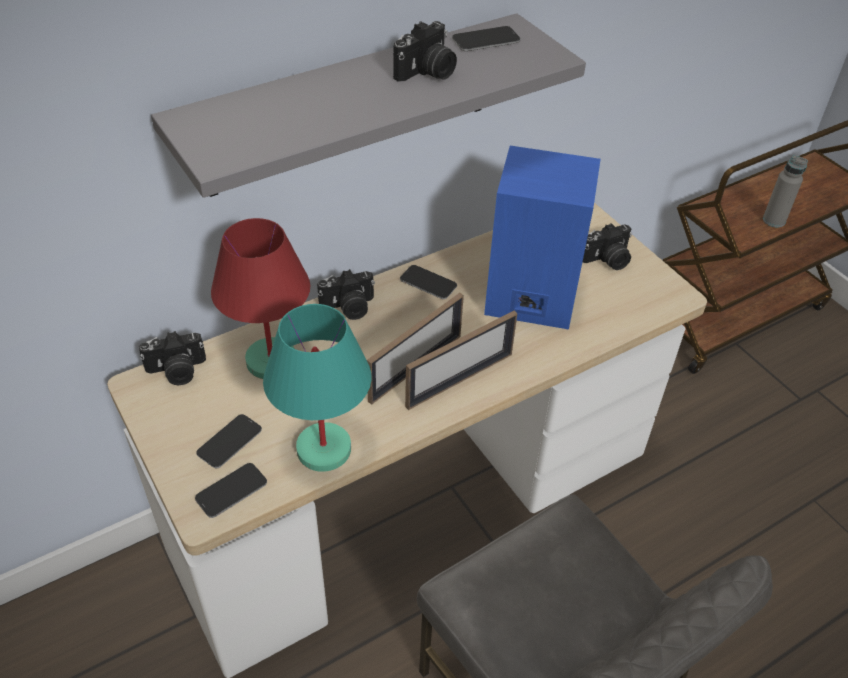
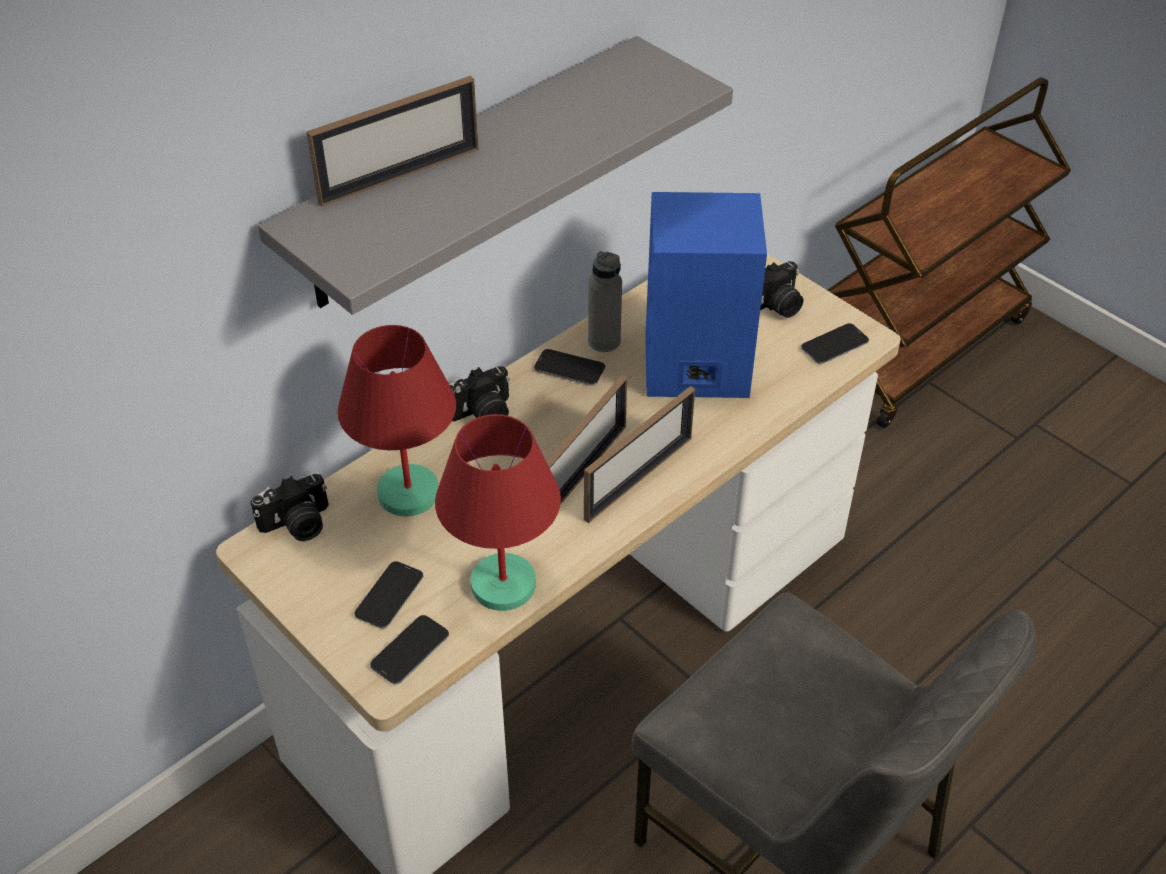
camera: 10 degrees left, 0 degrees up
(282, 92) = (400, 175): none -> picture frame
(323, 448) = (503, 583): turquoise table lamp -> red table lamp
(427, 73) = (558, 127): camera -> none
(486, 40) = (612, 76): phone -> phone (834, 345)
(774, 220) = (953, 225): grey bottle -> grey bottle (604, 341)

